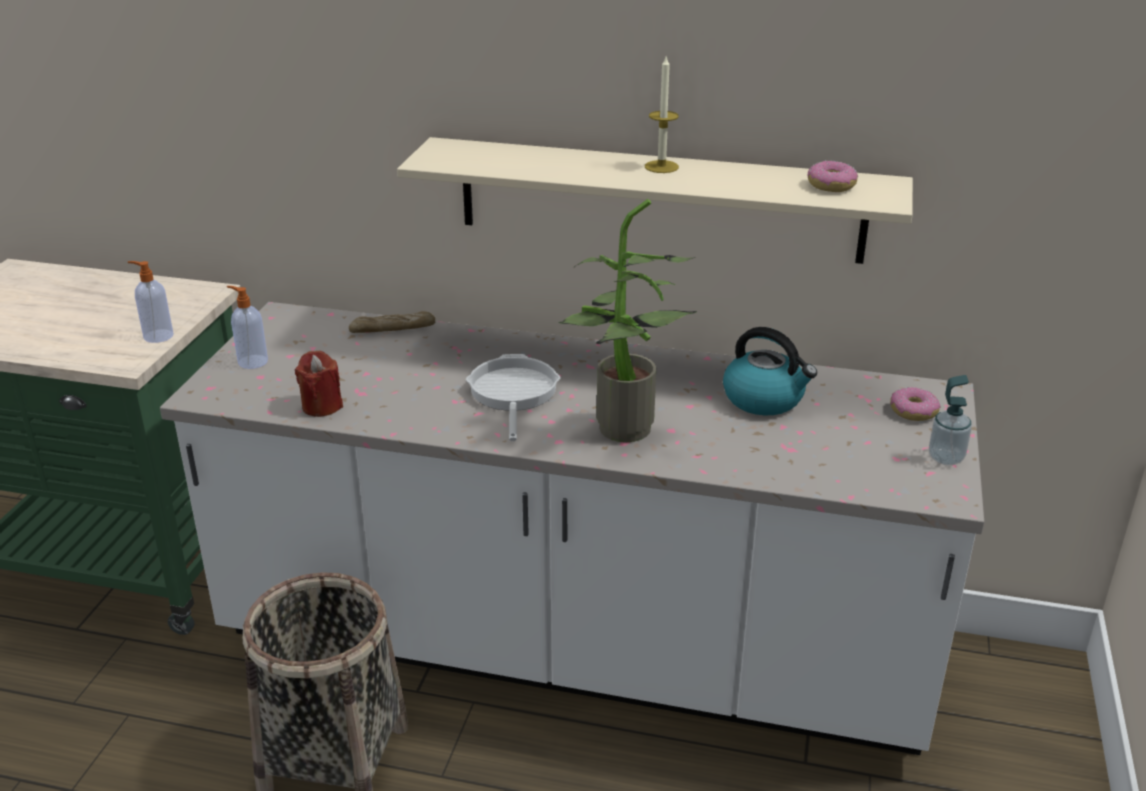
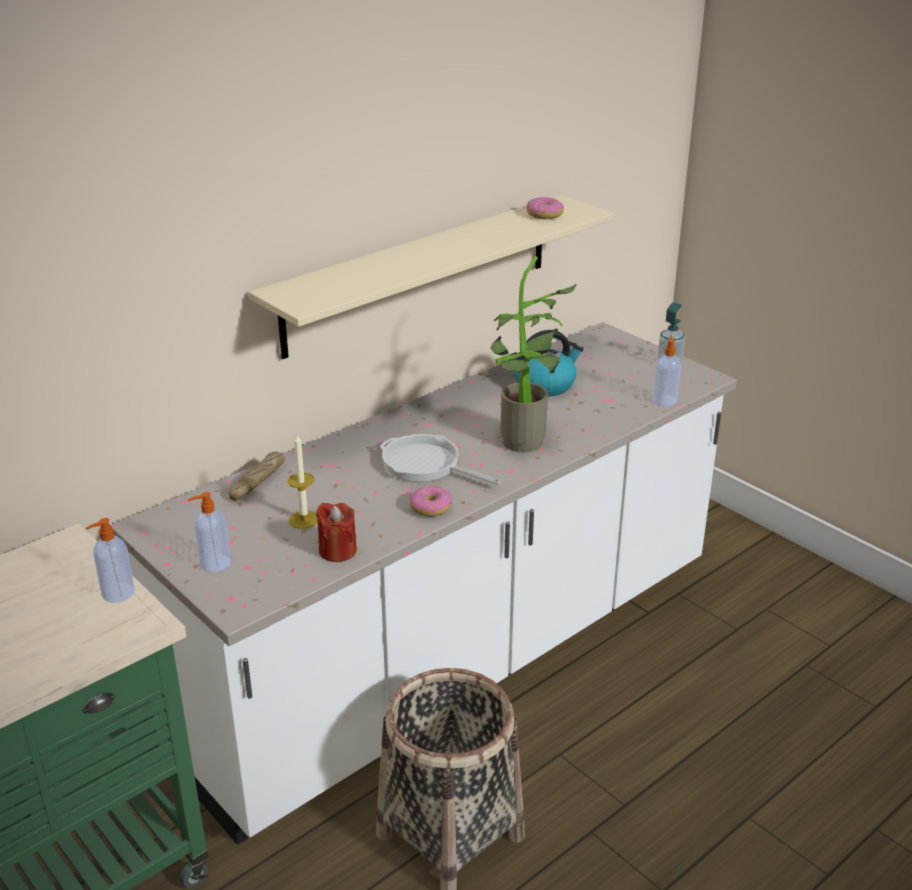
camera: 55 degrees left, 0 degrees up
(661, 167) = (441, 243): candle -> candle (304, 519)
(845, 484) = (664, 400): none -> soap dispenser
(913, 412) = (613, 350): donut -> donut (430, 508)

